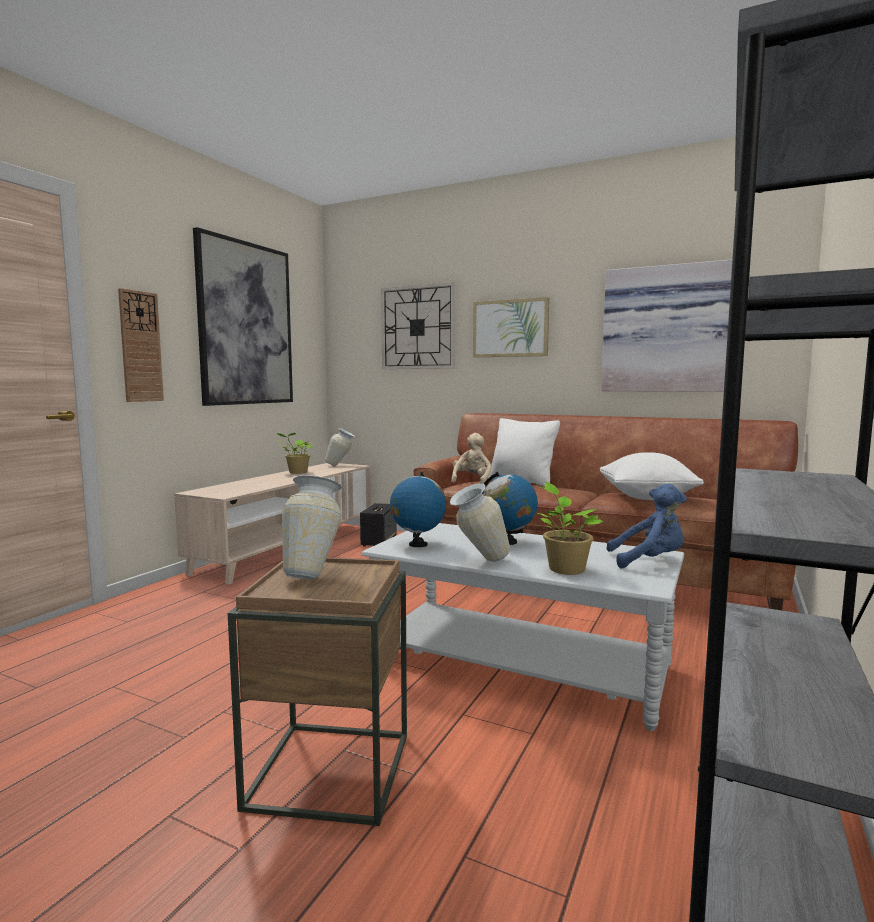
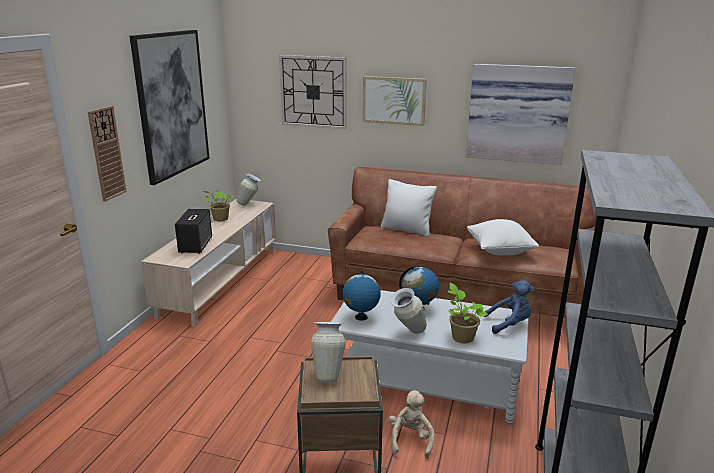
camera: 10 degrees left, 15 degrees up
(379, 541) = (289, 266): speaker -> speaker (195, 245)
(472, 481) = (370, 233): beige plush toy -> beige plush toy (410, 440)

